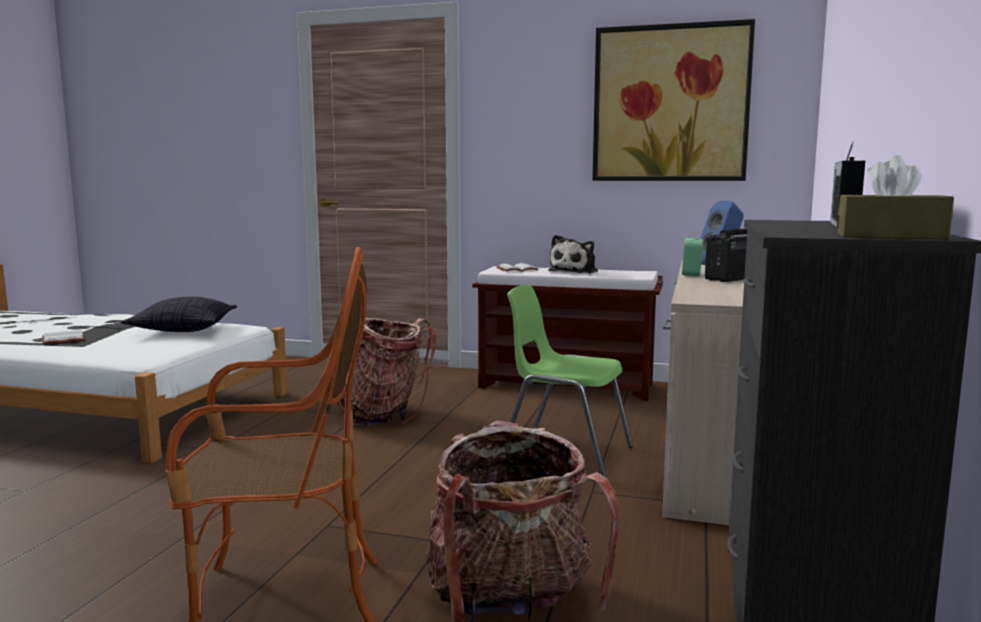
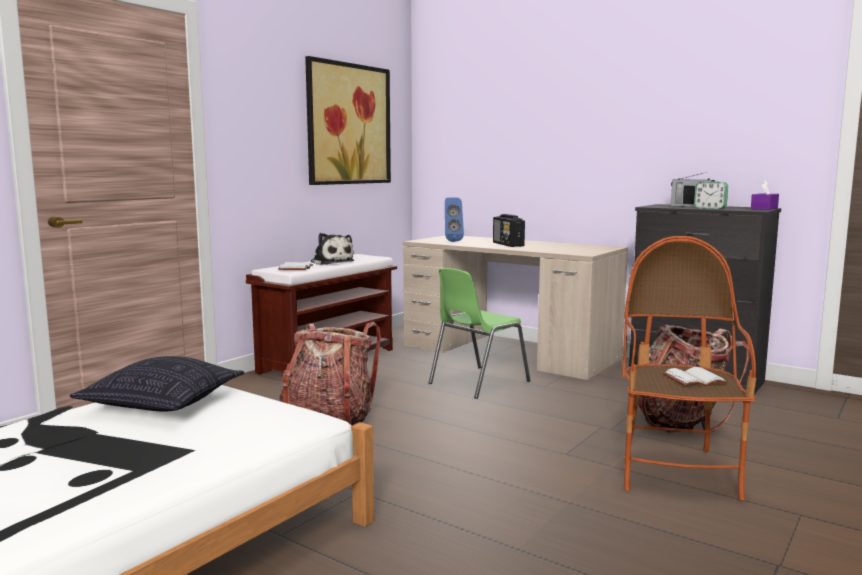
camera: 70 degrees left, 0 degrees up
(62, 339) = (114, 465): white book -> white book (694, 380)
(691, 274) = (481, 246): alarm clock -> alarm clock (710, 208)
(890, 236) = (764, 208): brown tissue box -> purple tissue box

